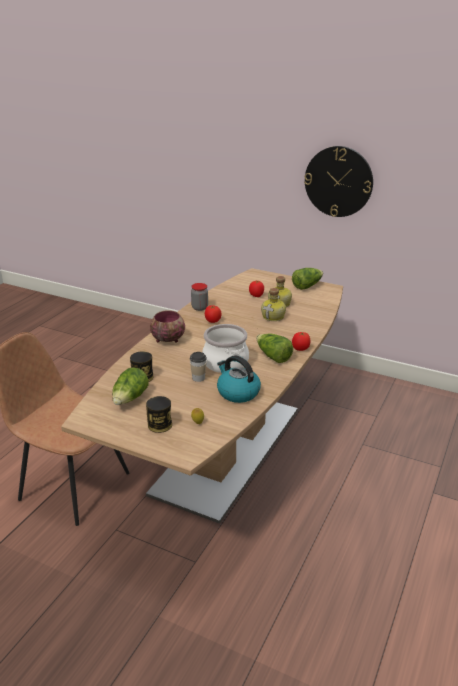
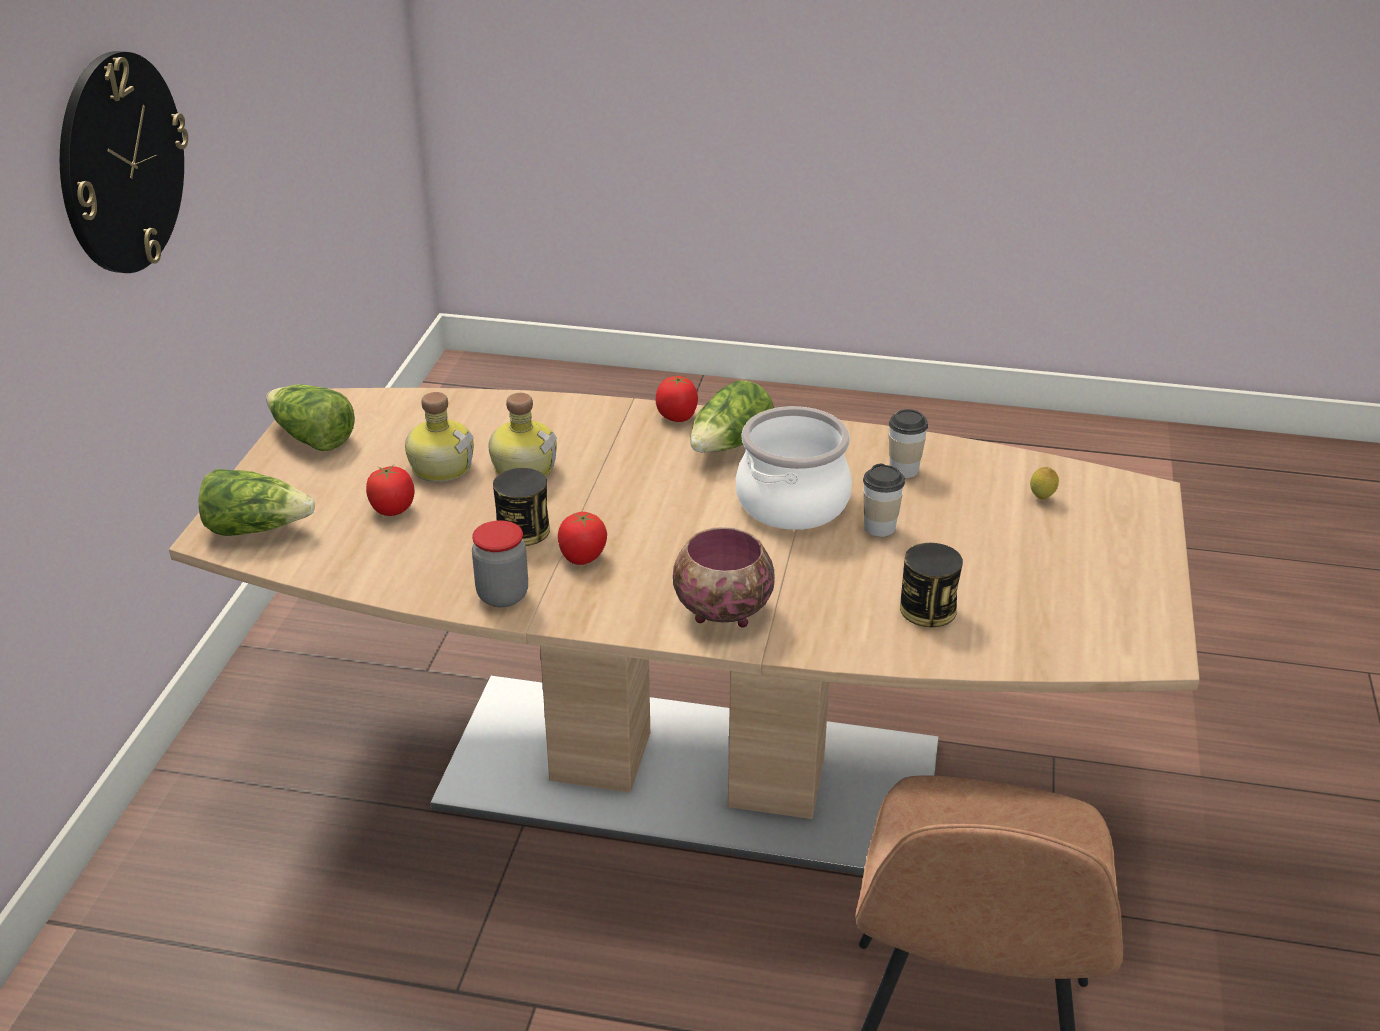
camera: 105 degrees left, 5 degrees up
(130, 399) = (1026, 604): lettuce -> lettuce (256, 528)
(160, 425) = (1085, 542): can -> can (523, 531)
(237, 392) = (904, 470): kettle -> cup

